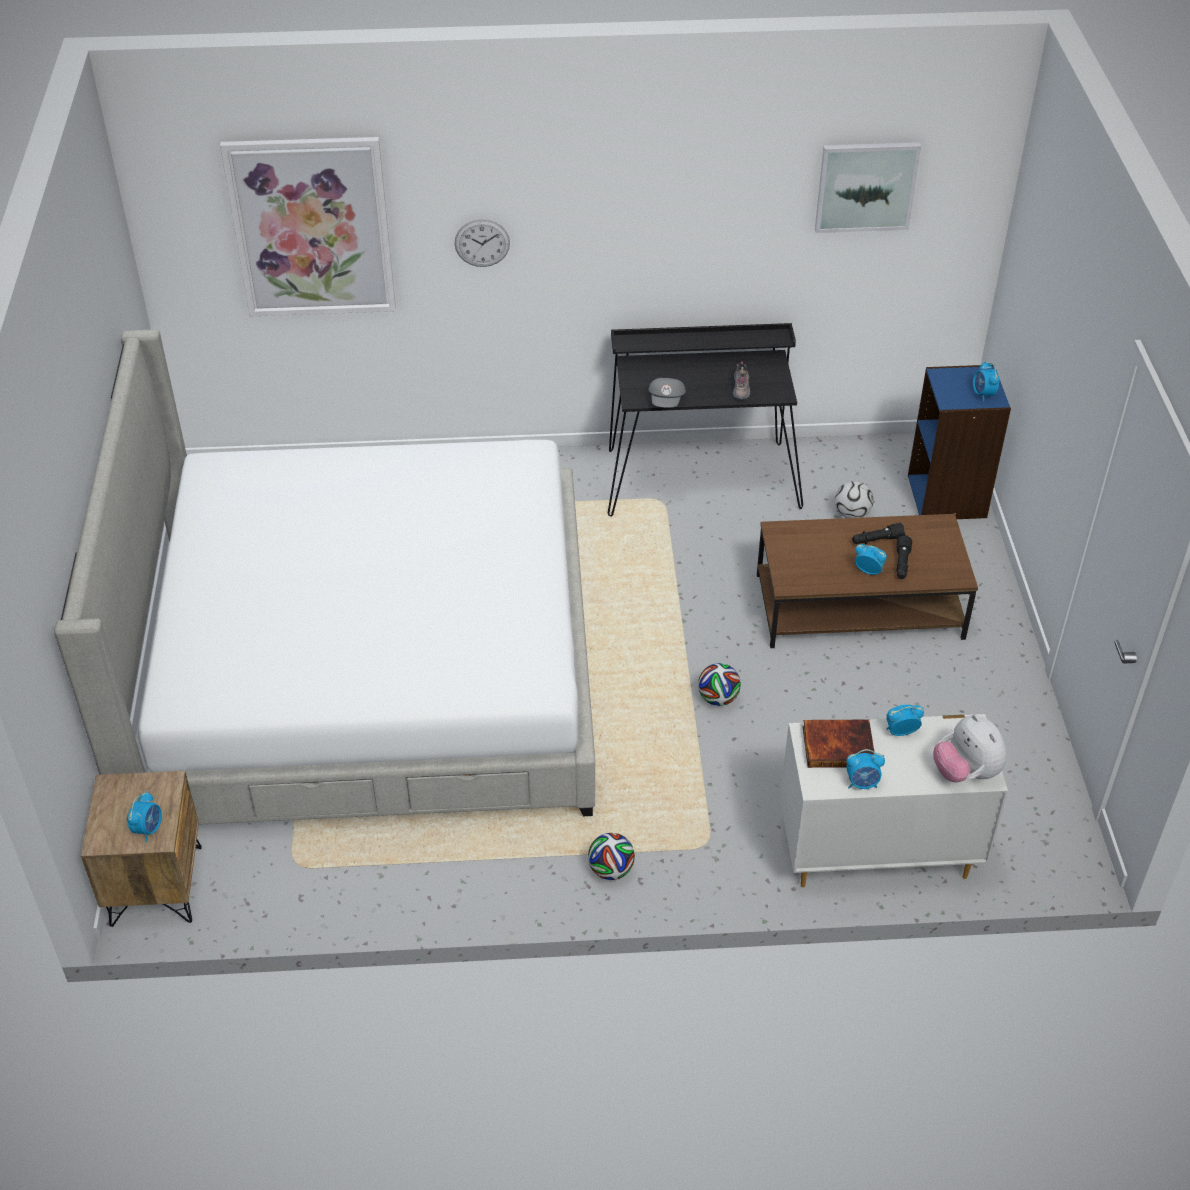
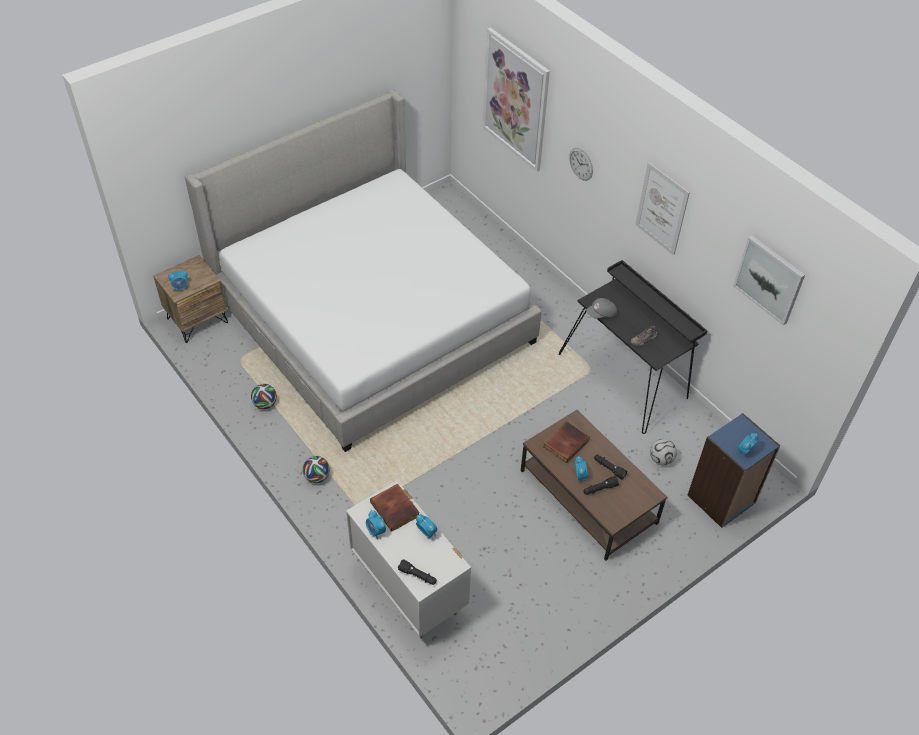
camera: 55 degrees right, 5 degrees up
(658, 210) = (661, 209): none -> picture
(718, 698) = (464, 465): football -> football (265, 404)
(806, 558) = (565, 443): none -> book
(965, 772) = (418, 576): plush toy -> black flashlight

